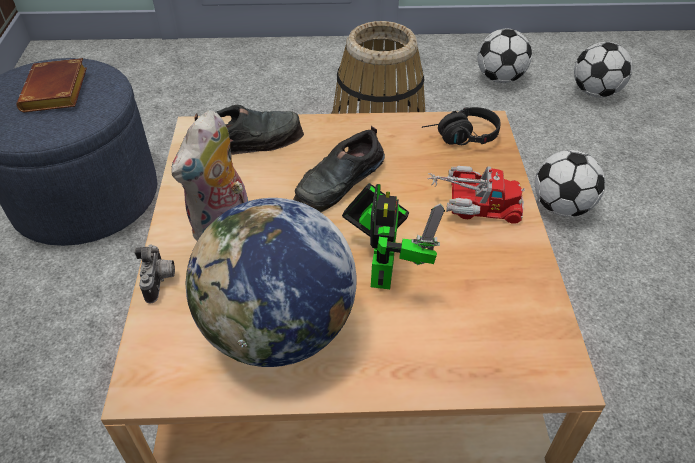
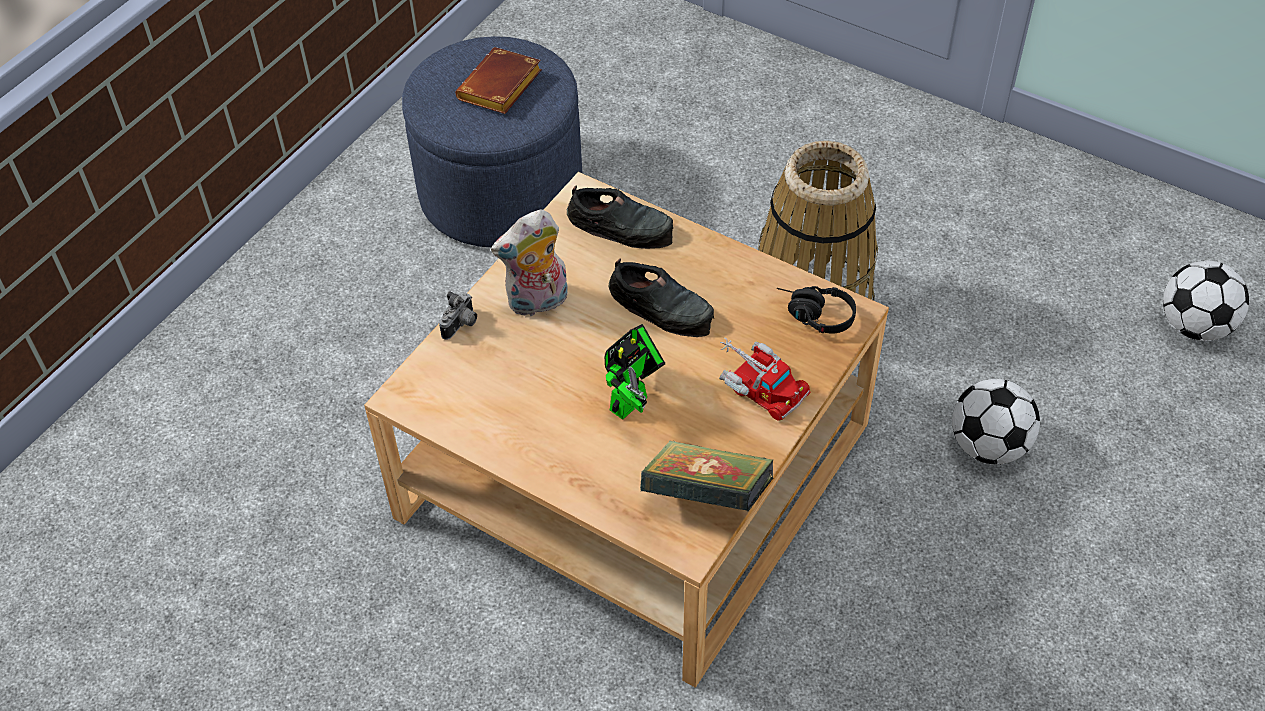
camera: 35 degrees right, 5 degrees up
(278, 331) = (516, 407): globe -> none
(339, 182) = (662, 307): black shoe -> black shoe turned 135 degrees counterclockwise
(499, 79) = (1082, 248): football -> none
(527, 317) = (706, 496): none -> book

